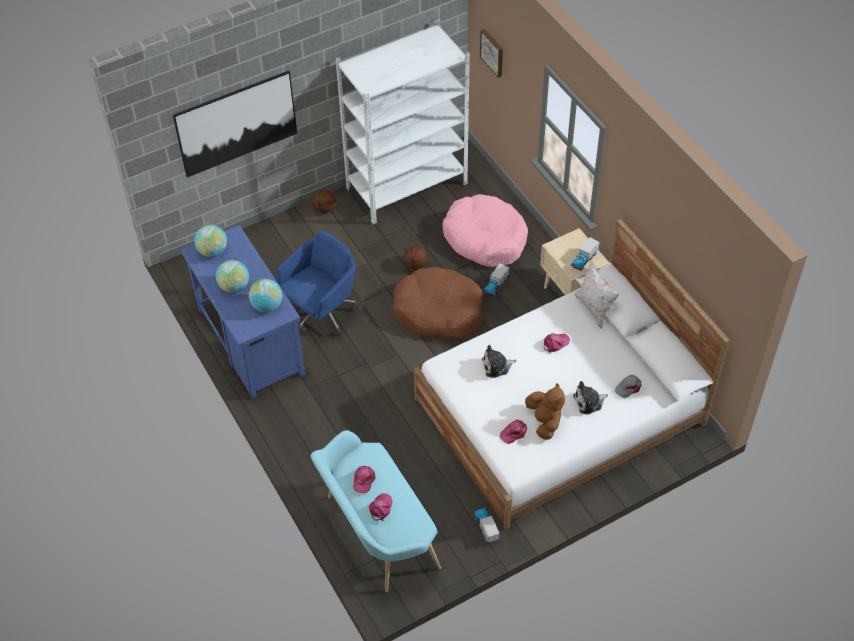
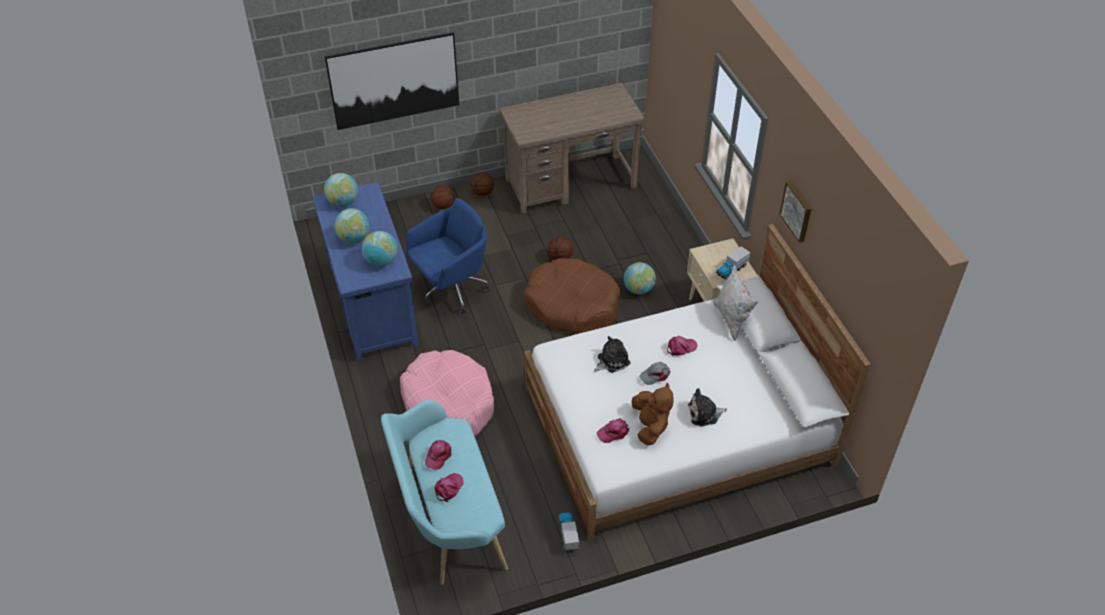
camera: 10 degrees right, 5 degrees down
(290, 228) = (443, 206): none -> basketball
(407, 186) = (571, 183): white bookcase -> brown desk
(485, 238) = (638, 243): pink dog bed -> pink dog bed (448, 403)
(493, 52) = (670, 47): picture -> picture (797, 211)
(495, 285) = (638, 289): toy truck -> globe
(497, 366) = (611, 360): plush toy -> plush toy turned 150 degrees clockwise
(628, 387) = (752, 405): grey cap -> grey cap (655, 375)

